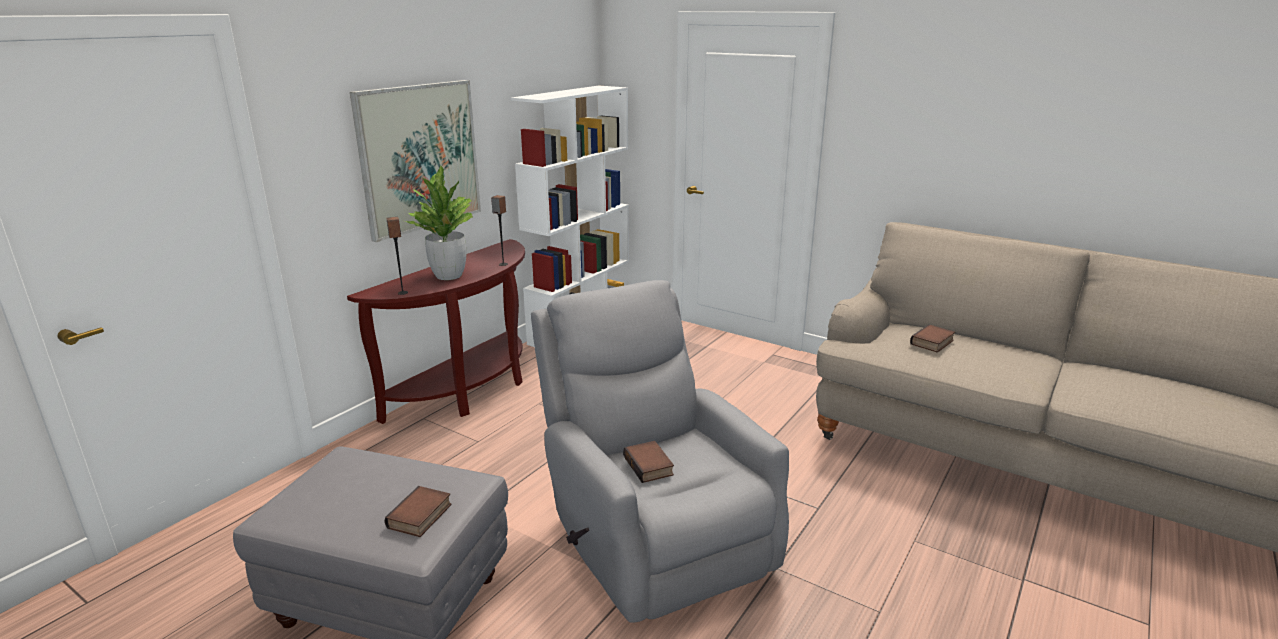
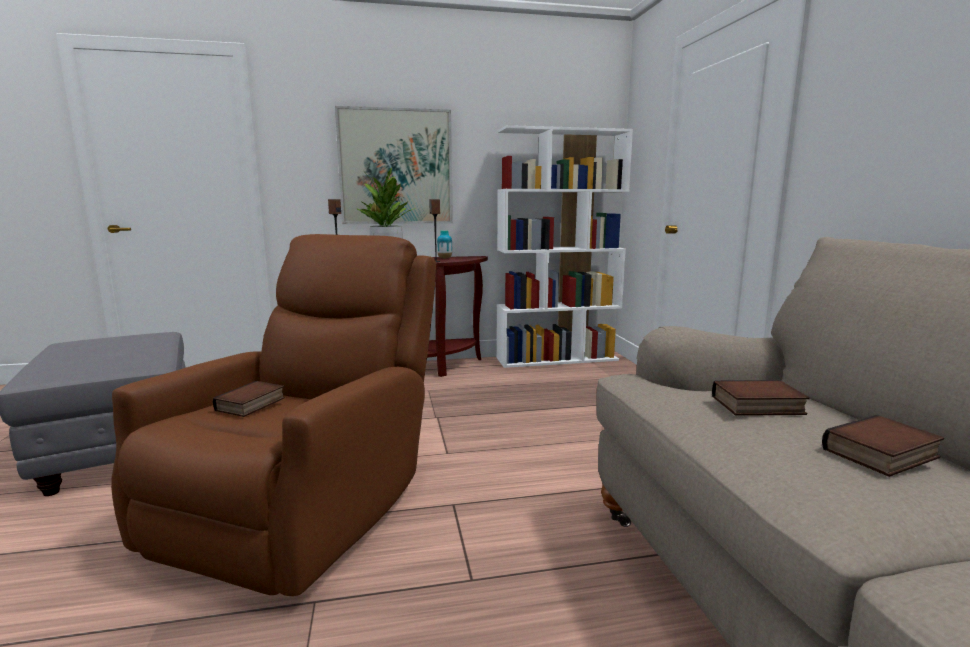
camera: 45 degrees right, 10 degrees down
(420, 517) = (80, 366): book -> book (882, 455)
(489, 255) = (444, 258): none -> vase
(652, 531) = (306, 503): grey armchair -> brown armchair

